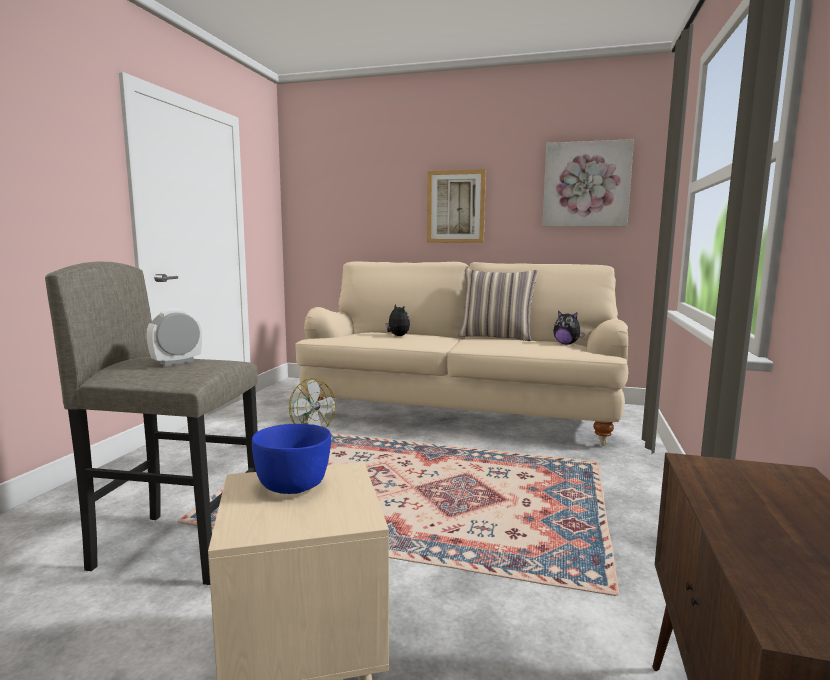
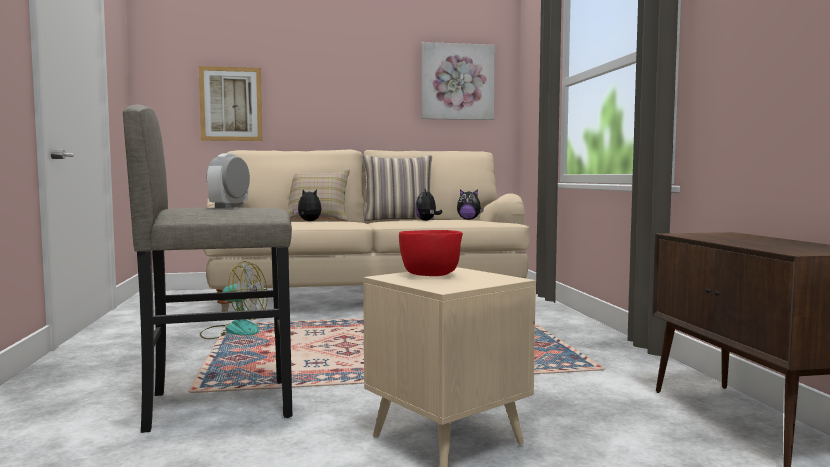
camera: 25 degrees left, 5 degrees down
(294, 485) = (430, 275): blue bowl -> red bowl
(416, 332) = (317, 220): none -> beige pillow
(456, 207) = (337, 98): picture -> picture (231, 104)
(513, 344) = (427, 220): none -> plush toy

